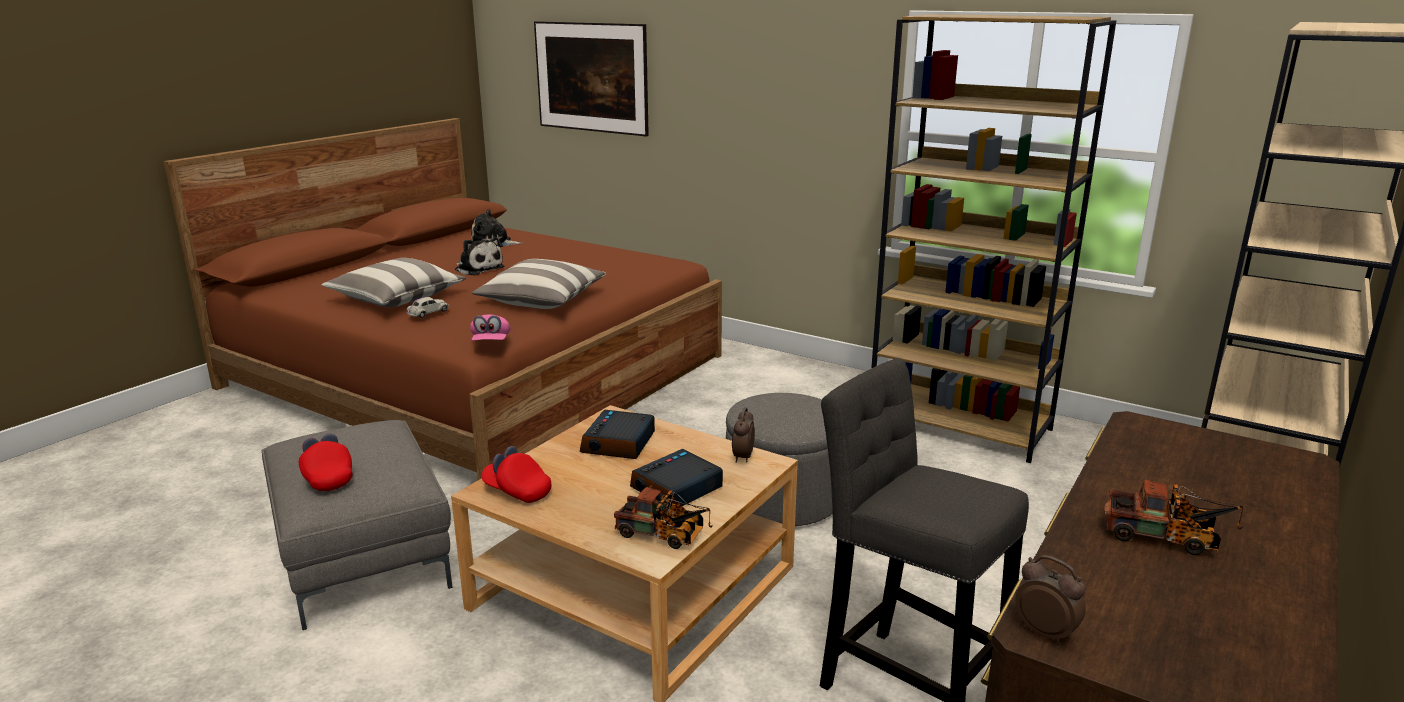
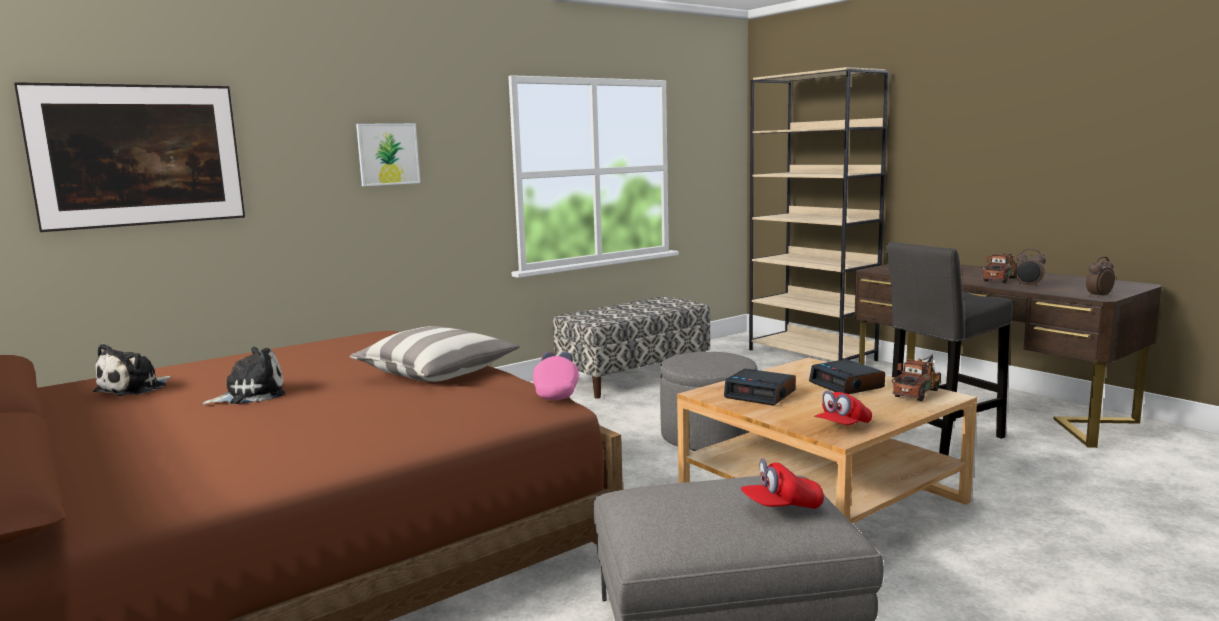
camera: 70 degrees left, 10 degrees down
(396, 299) = (313, 432): pillow -> none
(428, 313) = (420, 411): white toy car -> none
(491, 343) = (556, 392): pink cap -> pink cap turned 105 degrees counterclockwise
(742, 457) = (800, 367): alarm clock -> alarm clock (1028, 286)
(763, 94) = (388, 154): none -> picture
(960, 425) = (634, 377): brown bookcase -> bench

